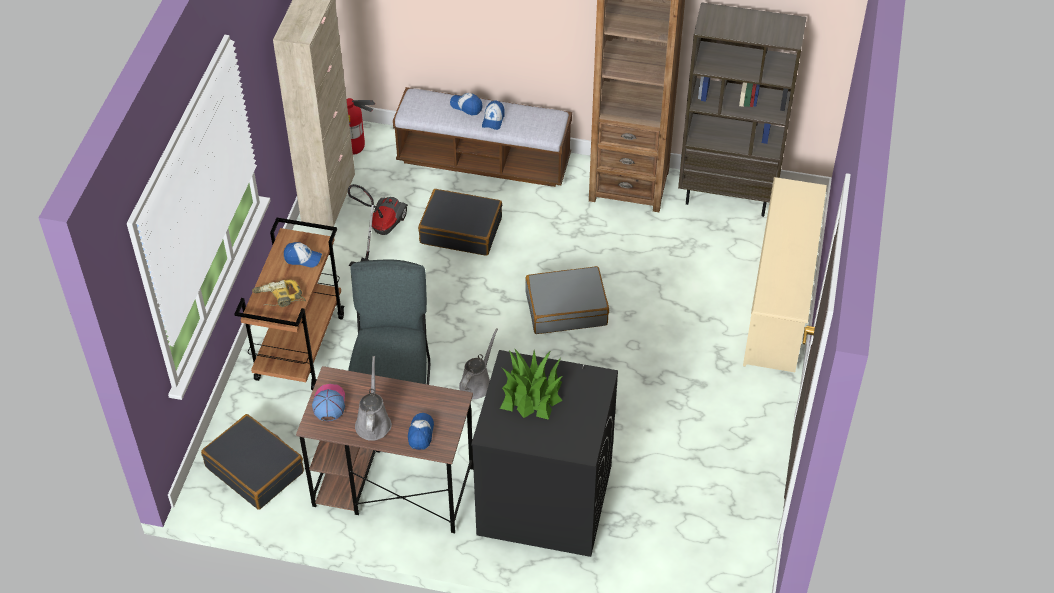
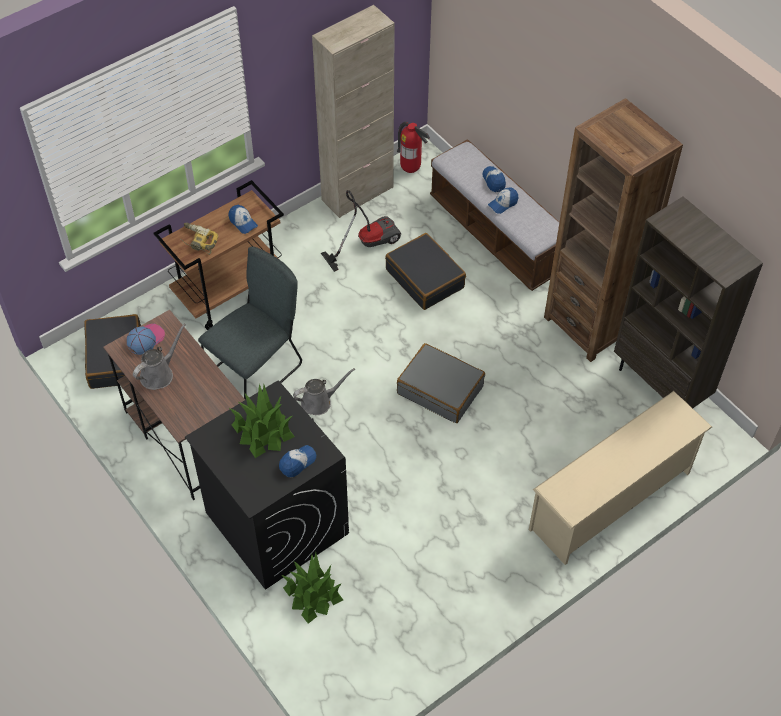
camera: 40 degrees right, 5 degrees up
(420, 433) = (180, 405): cap -> cap (297, 462)
(632, 531) = (312, 594): none -> potted plant

